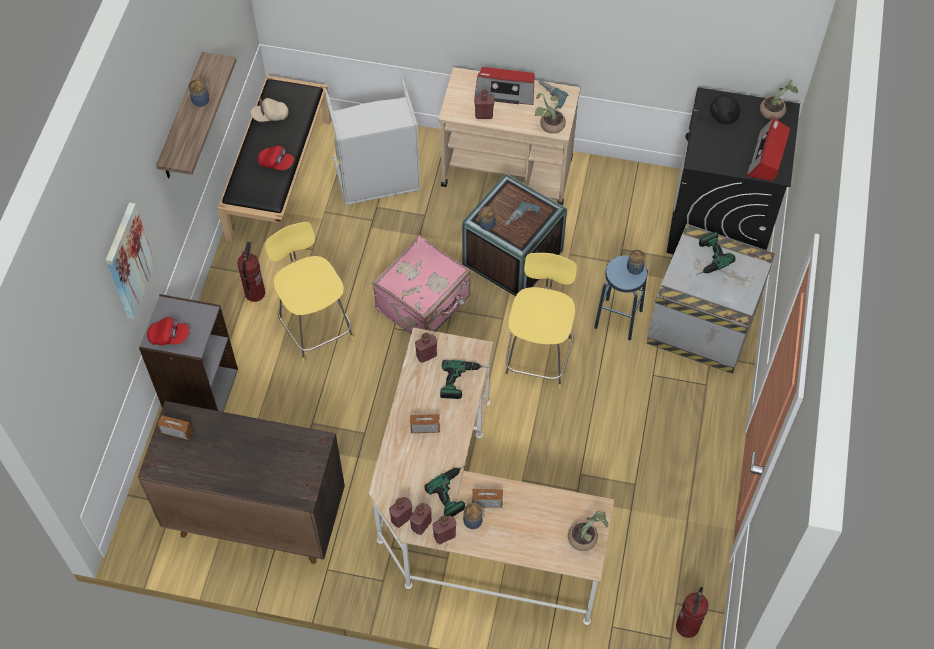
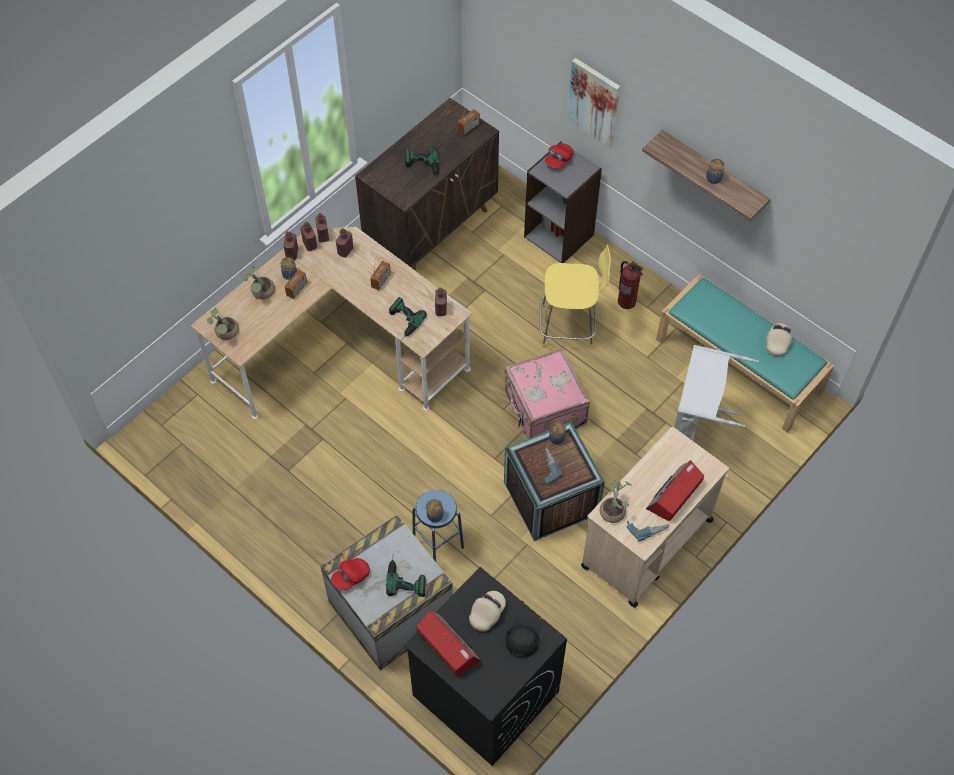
camera: 120 degrees right, 0 degrees up
(276, 163) = (720, 326): red cap -> red cap (351, 577)
(279, 177) = (739, 366): black bench -> turquoise bench
(455, 491) = (319, 275): power drill -> power drill (422, 168)
(484, 115) = (656, 463): red bottle -> red bottle (345, 251)
(538, 356) = (442, 465): yellow stool -> none
(687, 627) = (160, 440): fire extinguisher -> none
(720, 144) = (487, 613): none -> beige cap
(775, 111) = (495, 690): potted plant -> potted plant (261, 293)

